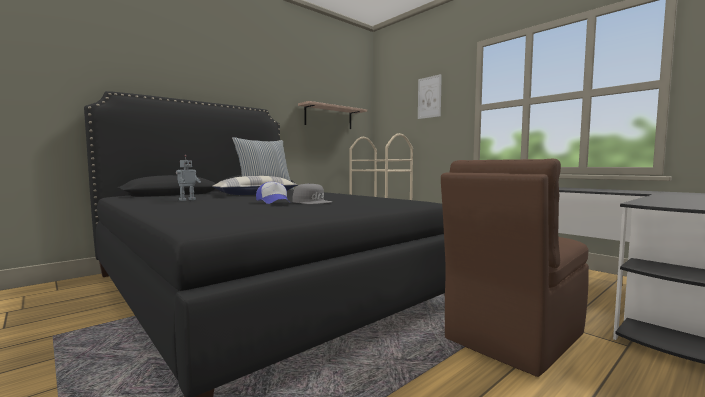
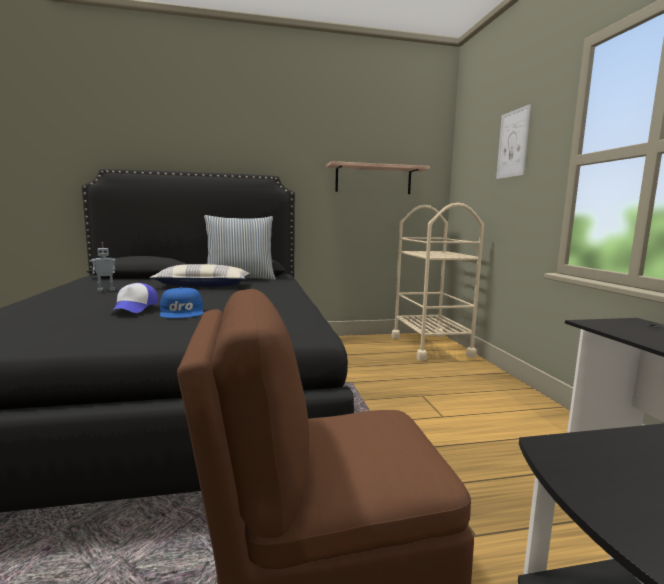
camera: 30 degrees right, 5 degrees up
(312, 202) = (183, 312): grey cap -> blue cap

